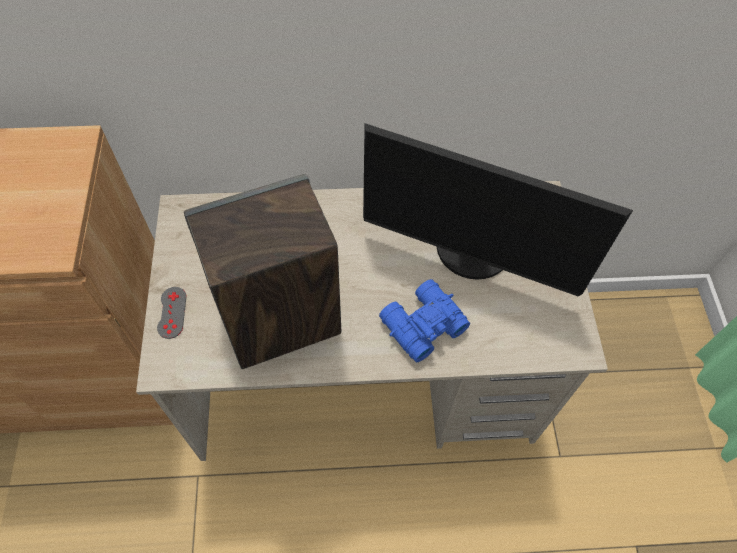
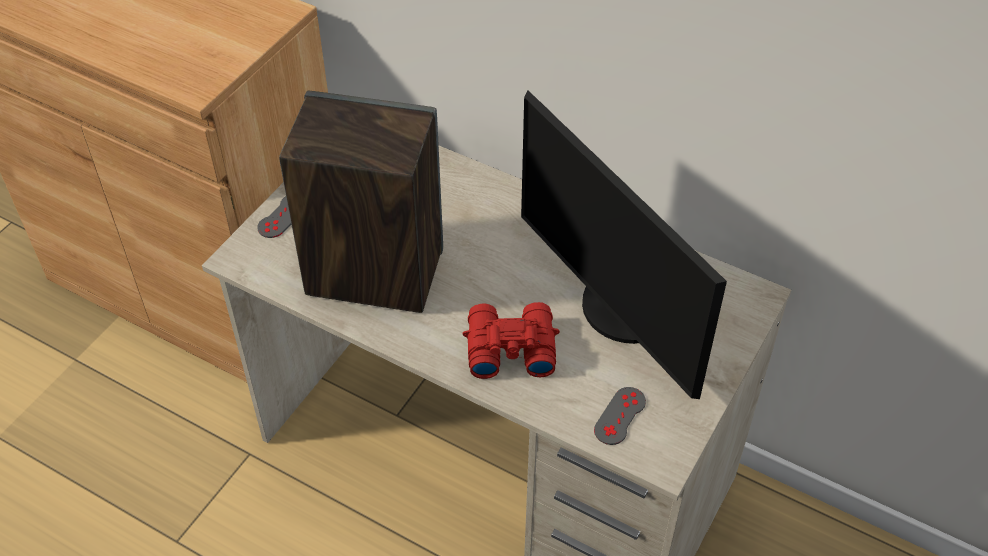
camera: 35 degrees right, 10 degrees down
(420, 325) = (509, 347): blue binoculars -> red binoculars
(530, 333) = (620, 416): none -> grey game controller

